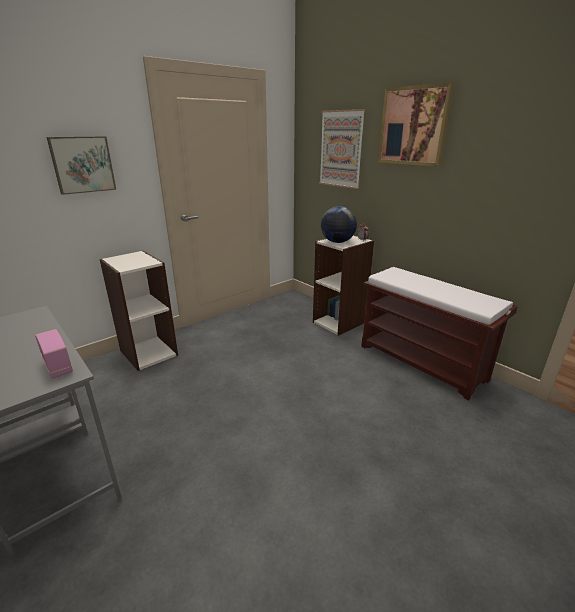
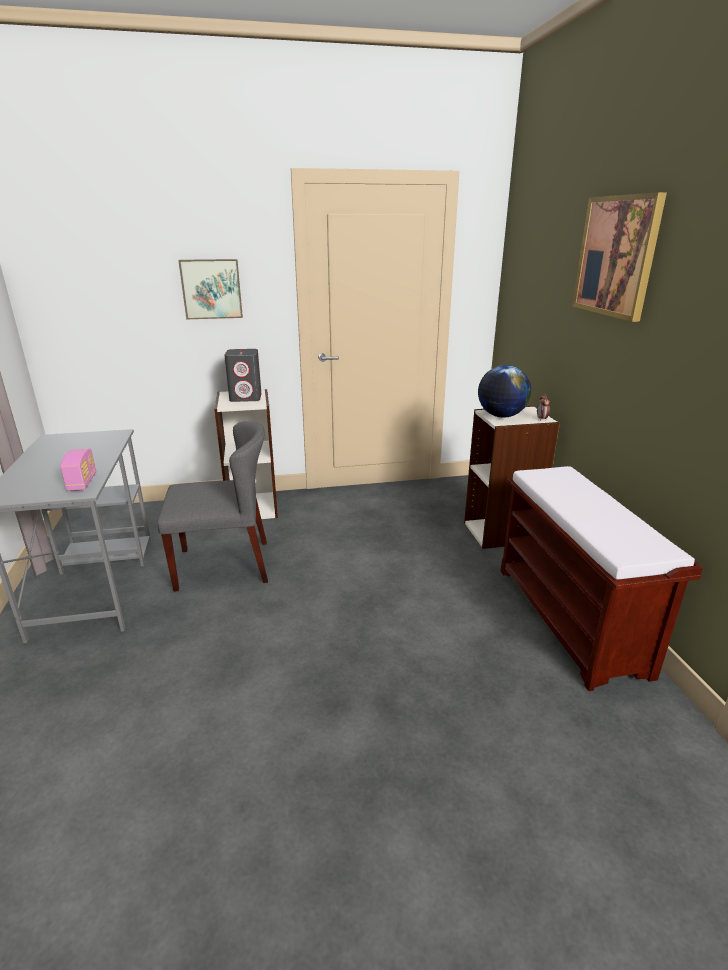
camera: 30 degrees right, 0 degrees up
(135, 259) = (246, 398): none -> grey speaker
(166, 406) = (224, 565): none -> grey chair
(341, 149) = (542, 283): picture -> none

